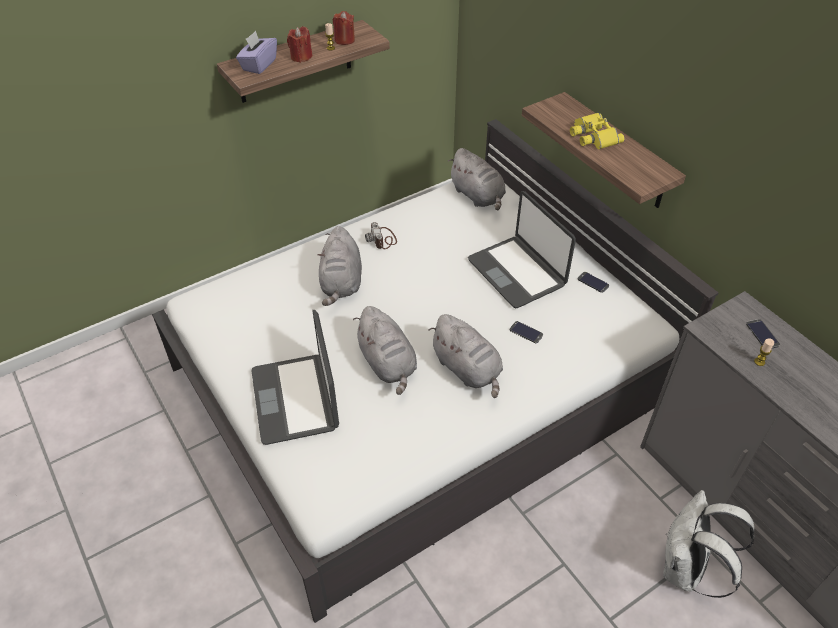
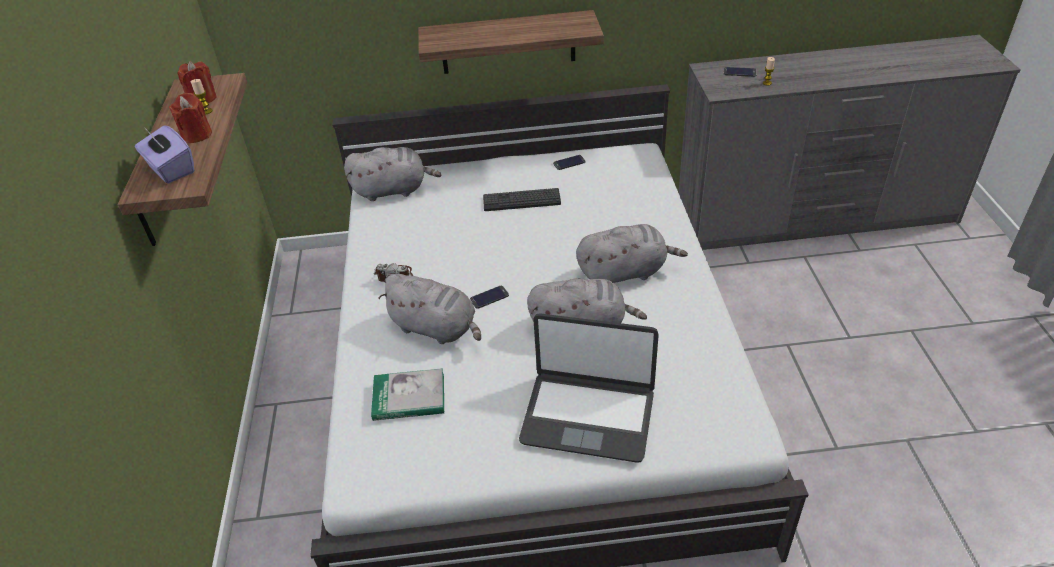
camera: 60 degrees left, 5 degrees down
(268, 296) = (409, 397): none -> book
(517, 272) = (521, 200): laptop -> keyboard
(526, 332) = (602, 221): phone -> phone (489, 297)
(592, 136) = (500, 32): yellow binoculars -> none
(686, 570) = (819, 276): white backpack -> none

